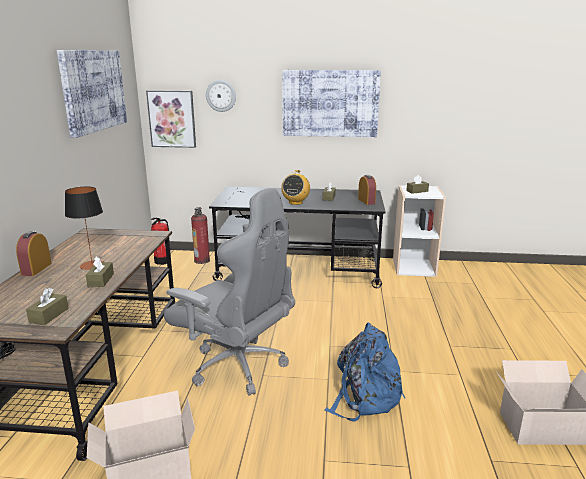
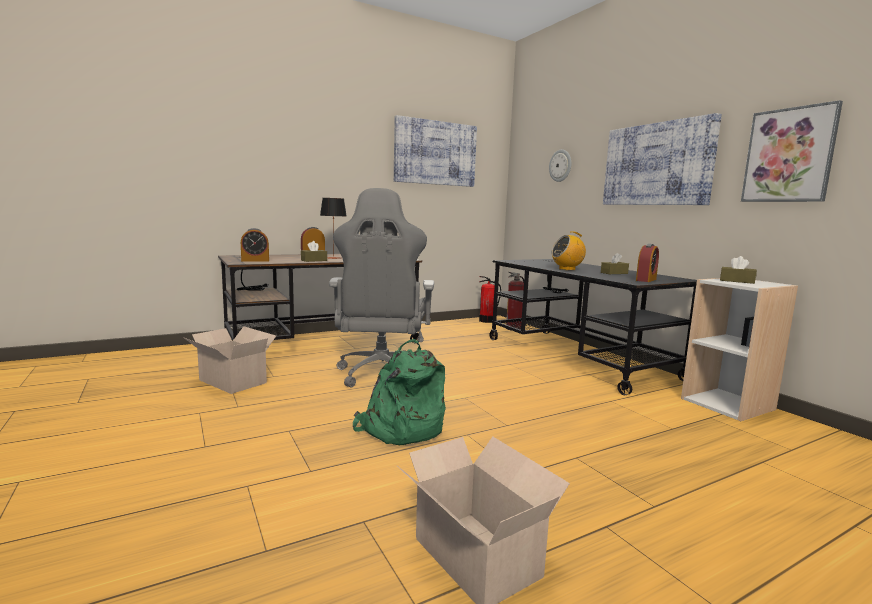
camera: 55 degrees right, 10 degrees down
(49, 315) = (255, 260): brown tissue box -> alarm clock
(172, 119) = (525, 191): picture -> picture (789, 155)
(364, 396) = (400, 429): blue backpack -> green backpack

